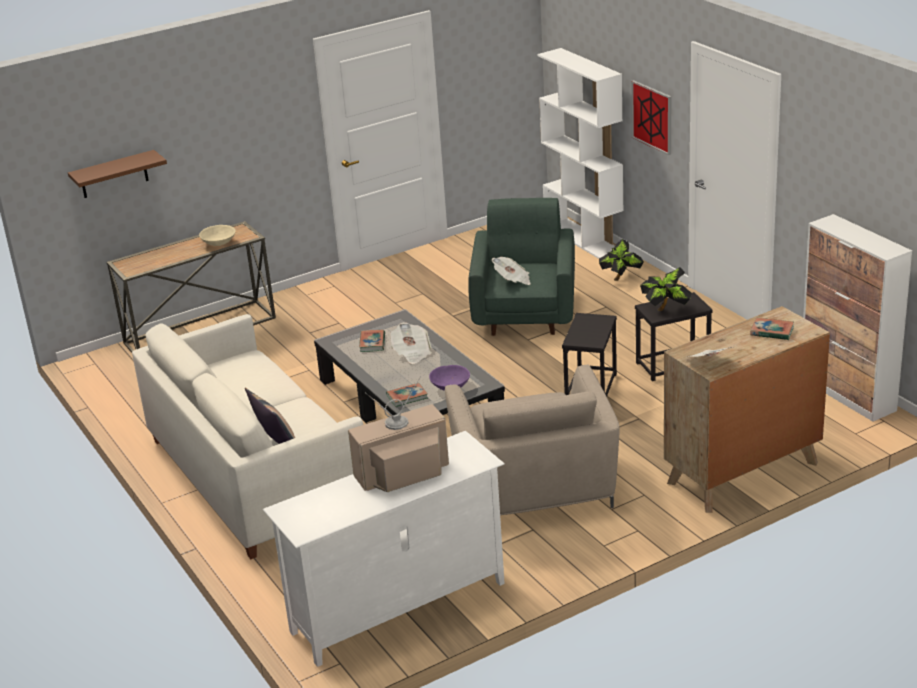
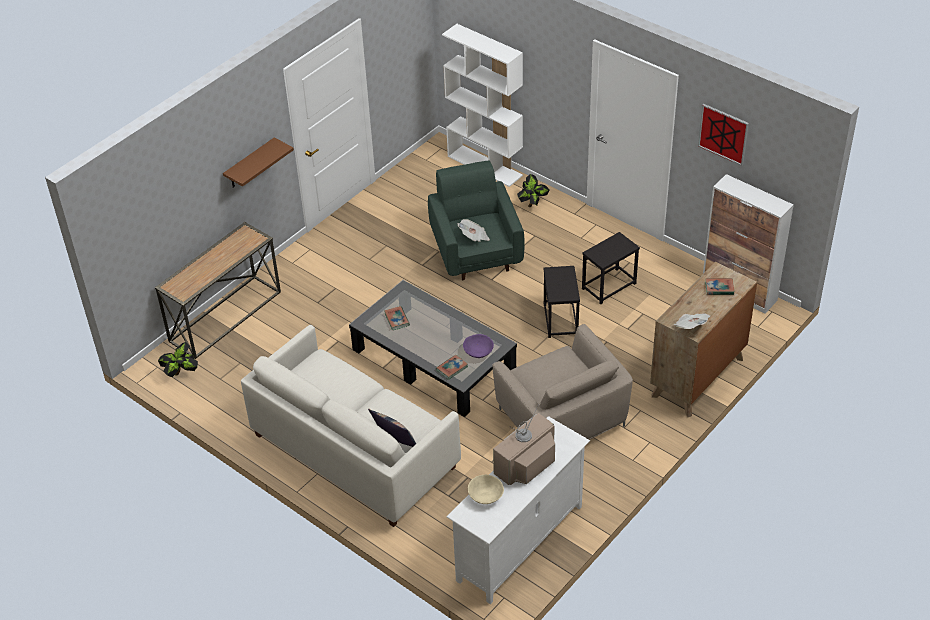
camera: 20 degrees left, 15 degrees up
(114, 175) = (155, 221): brown shelf -> brown shelf (250, 164)
(219, 243) = (238, 250): beige bowl -> beige bowl (485, 496)
(411, 353) = (432, 324): newspaper -> none
(652, 117) = (552, 85): picture -> picture (723, 134)
(666, 310) = (607, 253): potted plant -> potted plant (181, 373)

